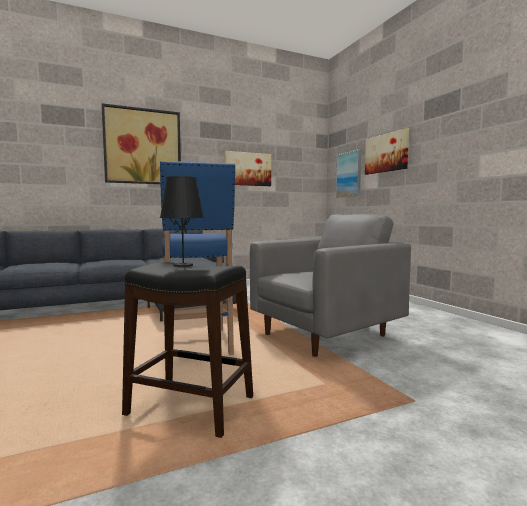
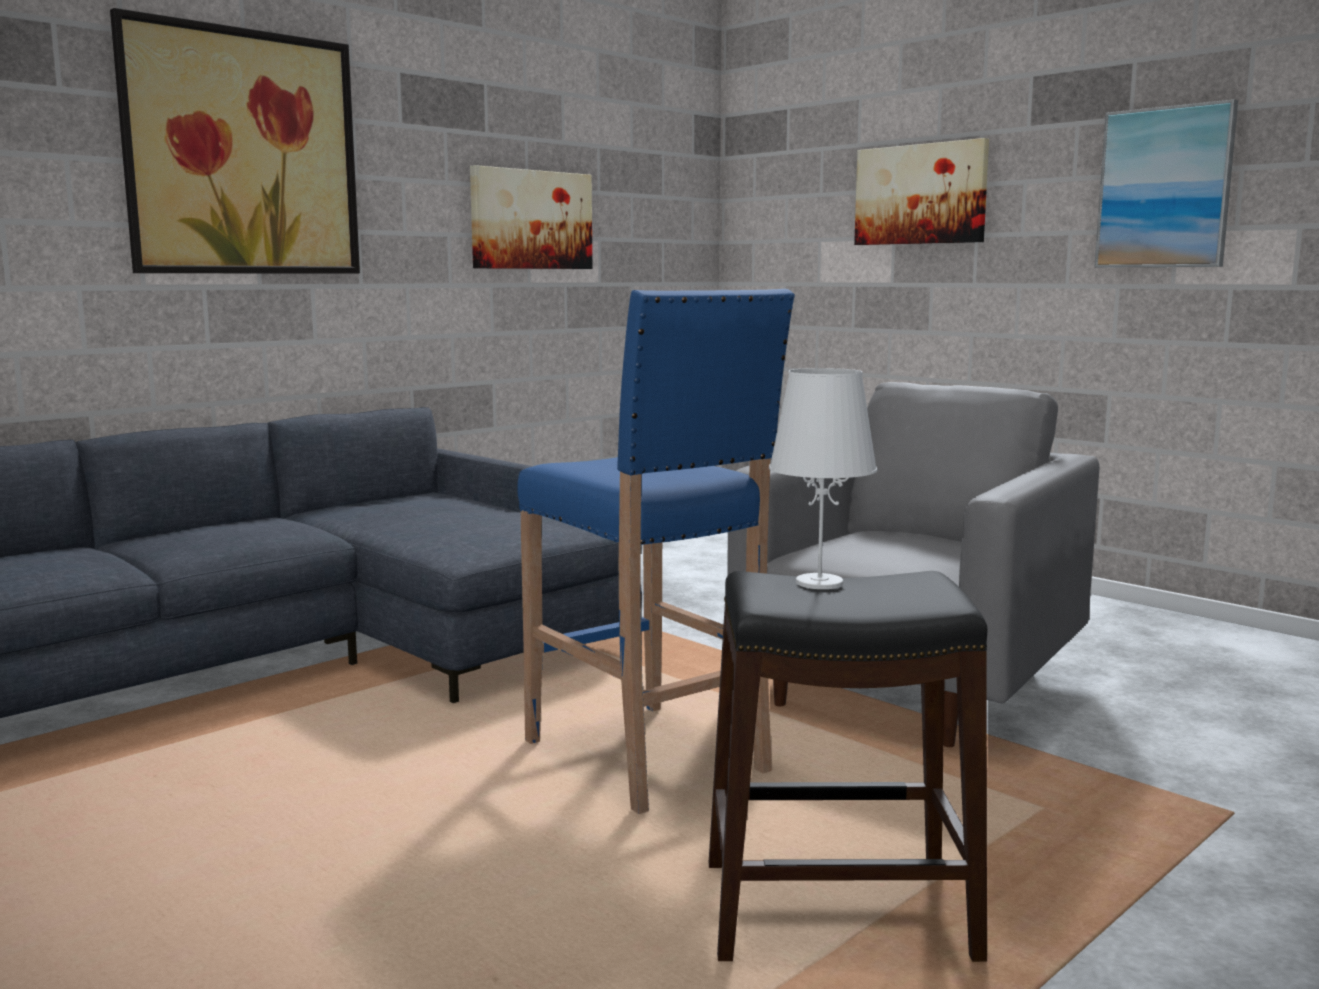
camera: 20 degrees left, 5 degrees up
(183, 265) = (819, 583): black table lamp -> white table lamp
(349, 174) = (799, 238): picture -> picture (1164, 188)

